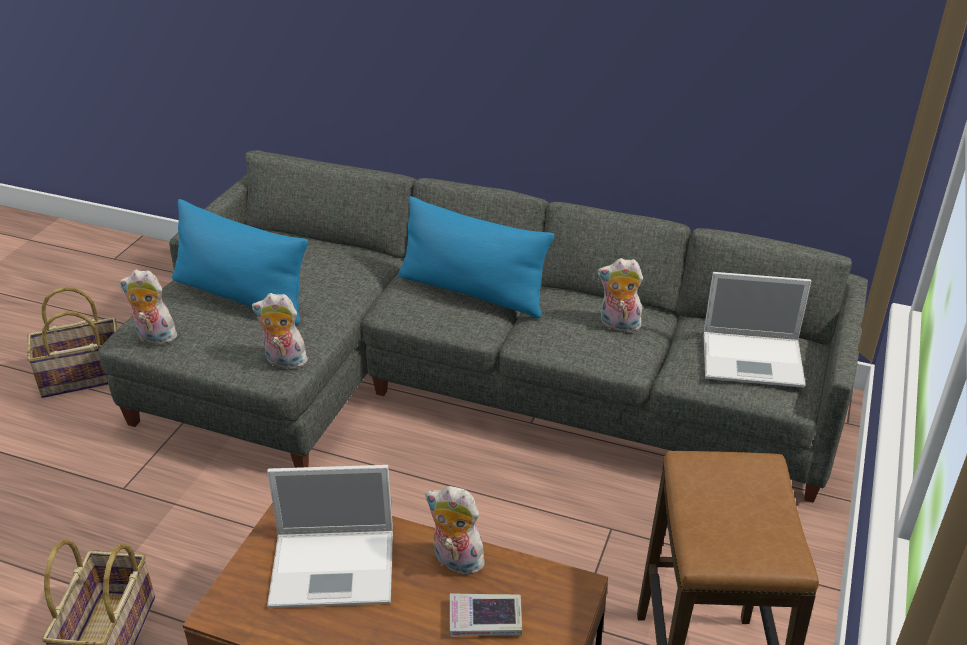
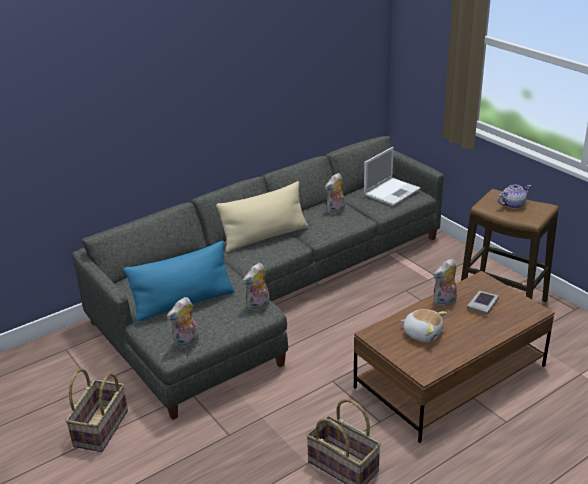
camera: 55 degrees left, 5 degrees down
(335, 567) = (422, 333): laptop -> plush toy
(472, 291) = (265, 237): blue pillow -> beige pillow
(741, 505) = (512, 204): none -> teapot

